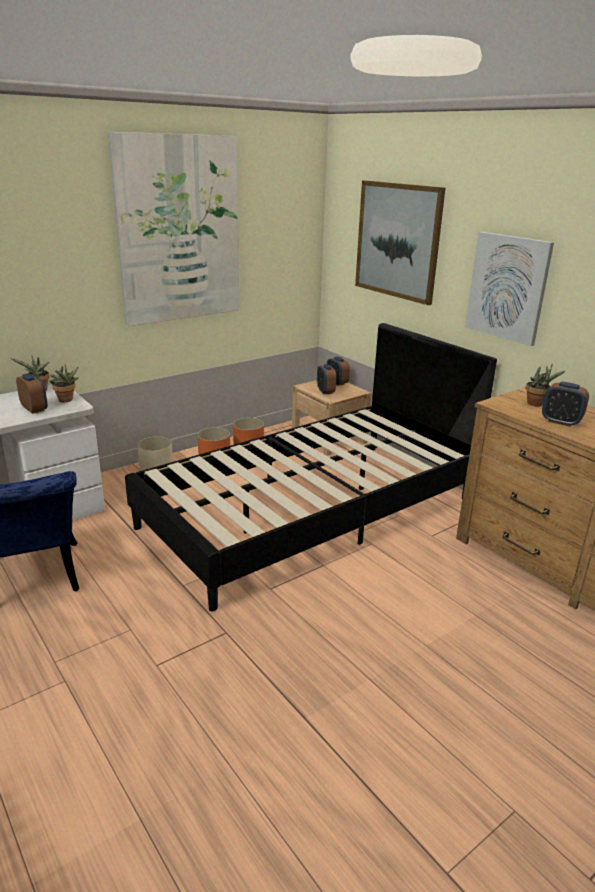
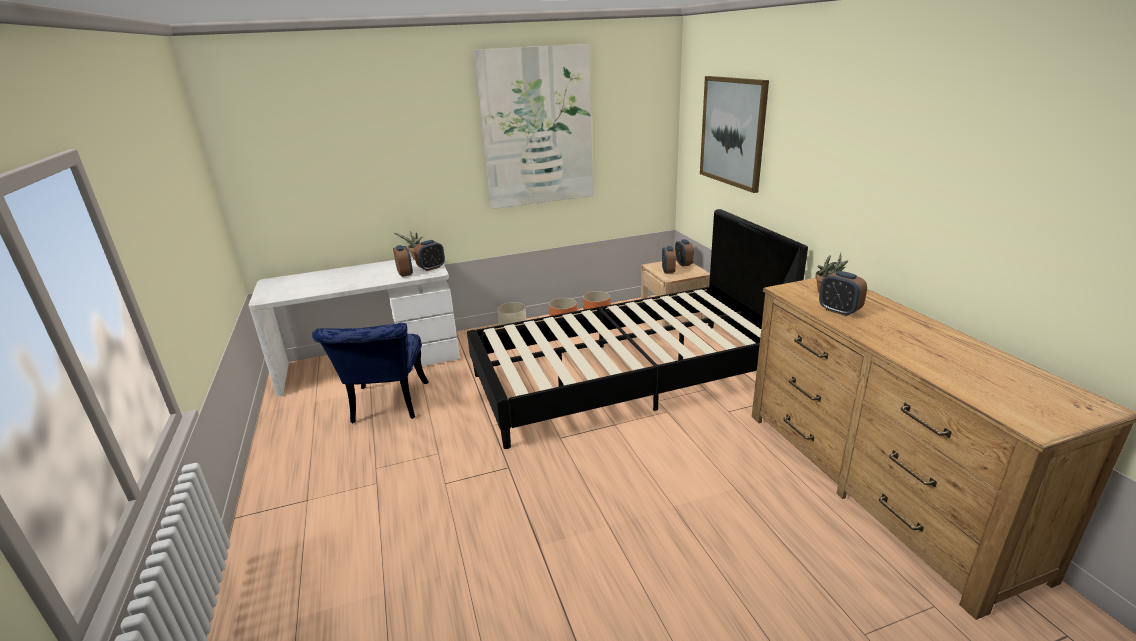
camera: 20 degrees right, 0 degrees up
(66, 400) = (431, 268): potted plant -> alarm clock
(507, 287) = (818, 176): picture -> none

